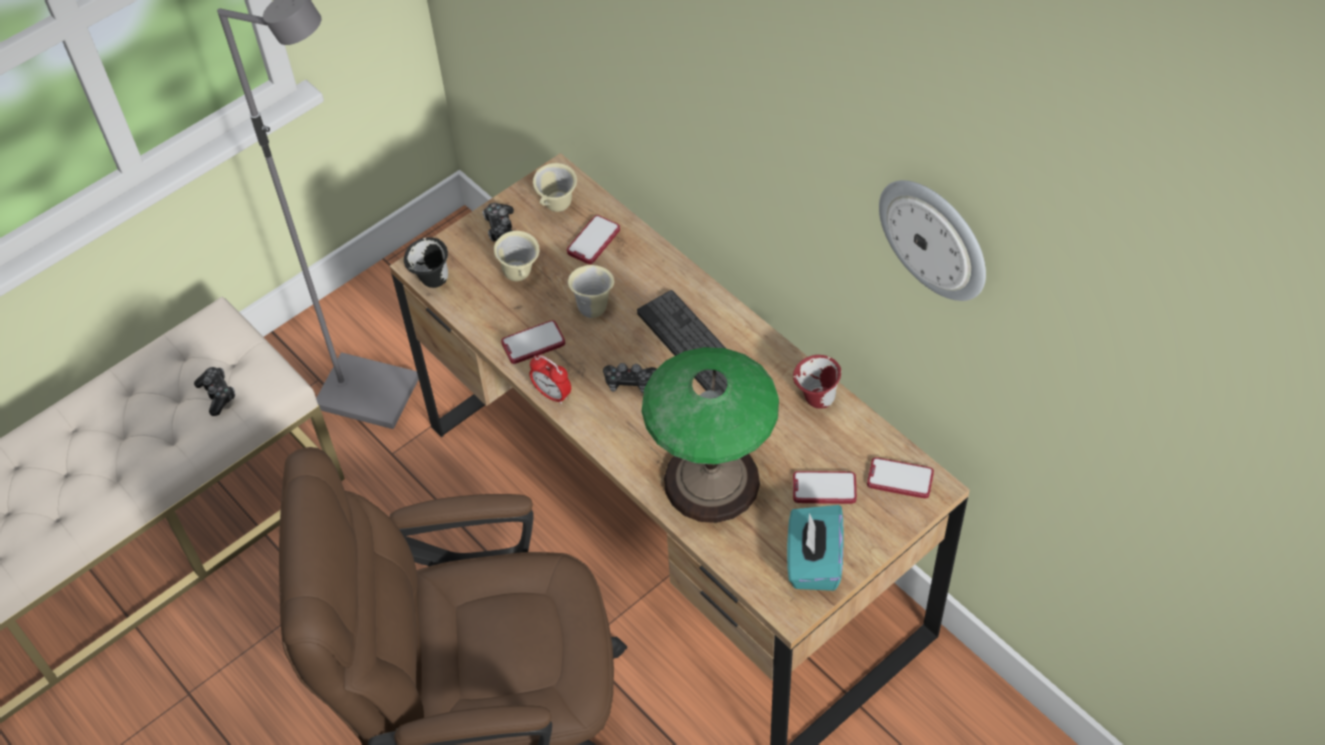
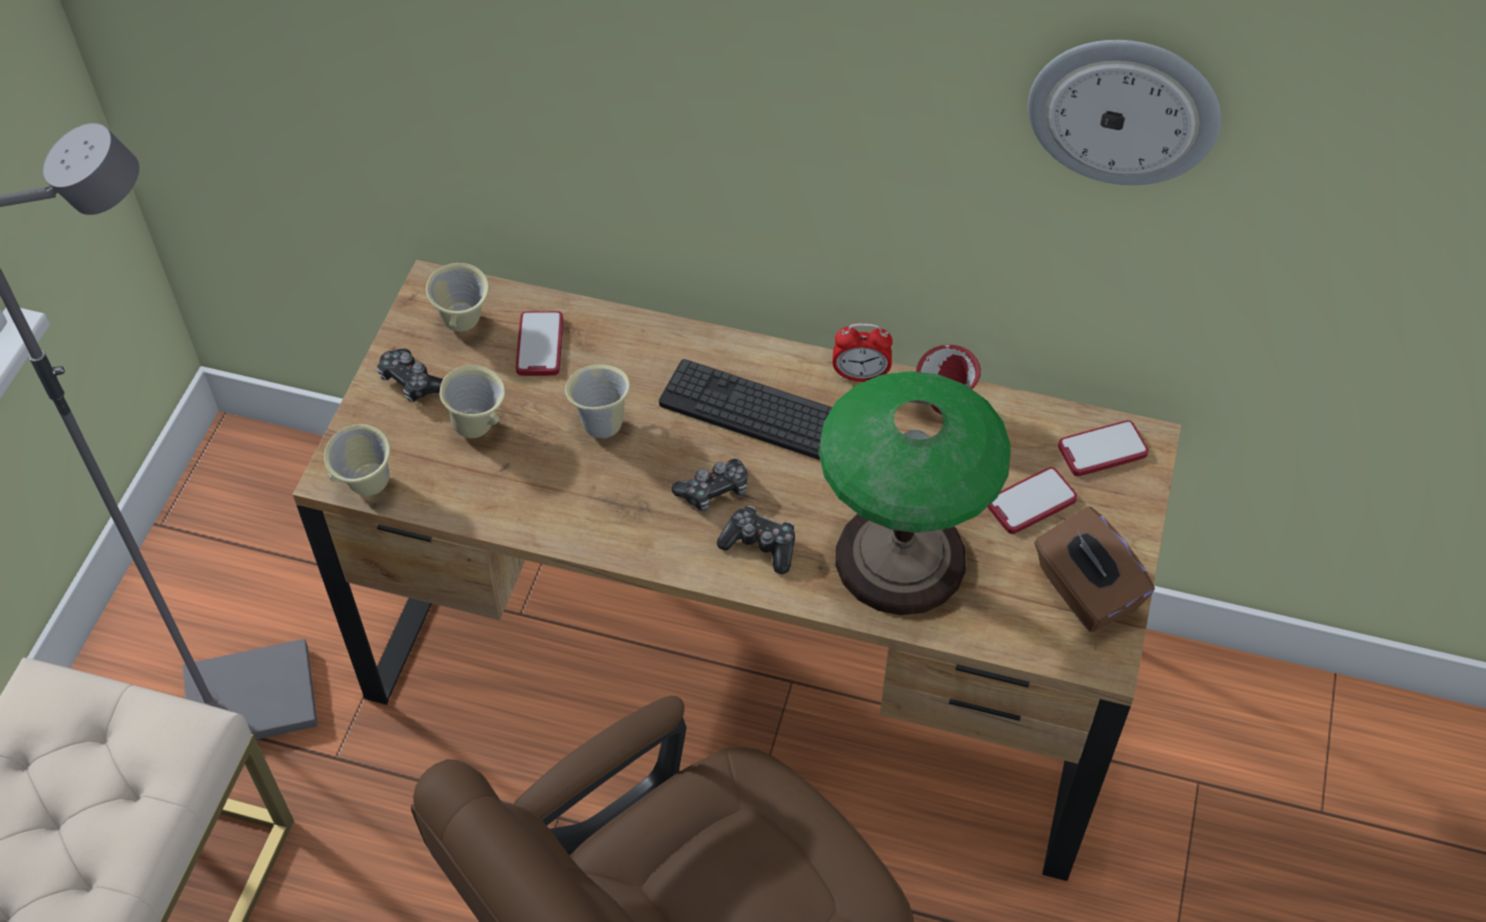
camera: 35 degrees left, 0 degrees up
(217, 394) = (114, 787): game controller -> game controller (760, 545)
(432, 282) = (367, 489): black mug -> beige mug
(533, 343) = (558, 502): phone -> none
(552, 394) = (630, 552): alarm clock -> alarm clock (860, 376)
(813, 562) = (1085, 591): turquoise tissue box -> brown tissue box

